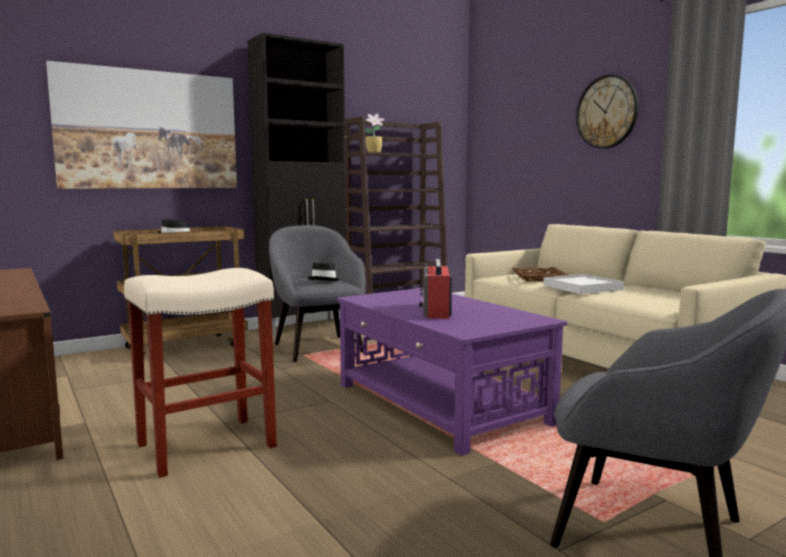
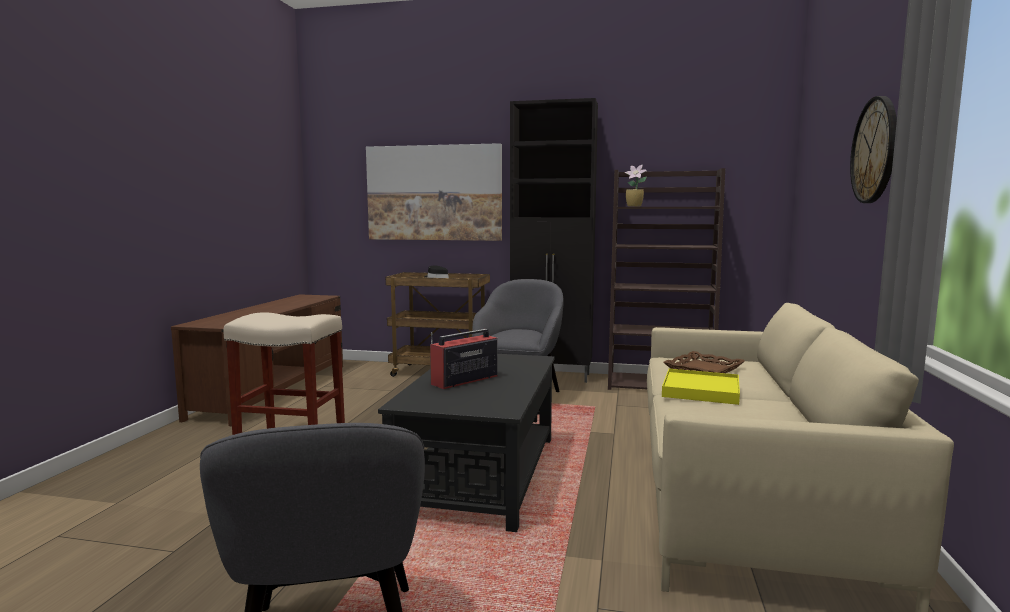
camera: 45 degrees right, 0 degrees up
(325, 280) = (517, 334): black hat -> none
(440, 404) = (479, 474): purple coffee table -> black coffee table
(582, 287) = (701, 390): white tray -> yellow tray

